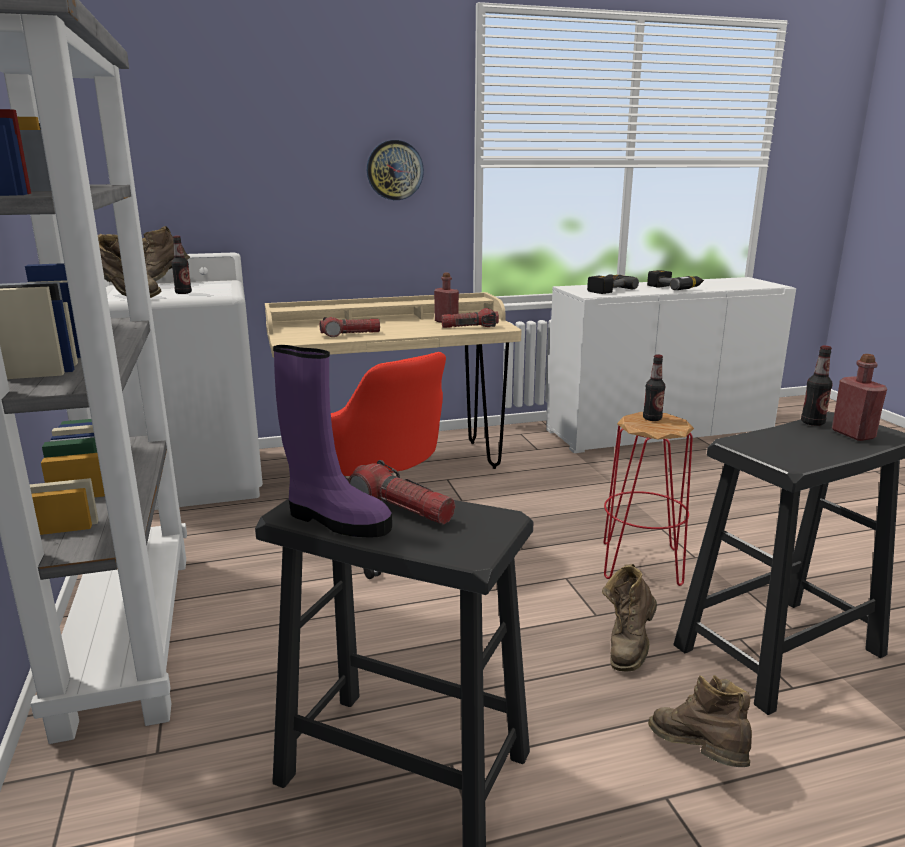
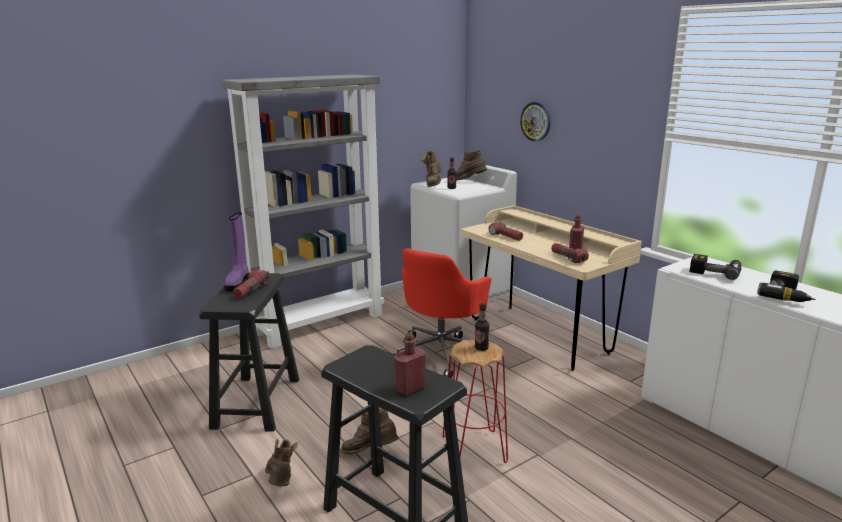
camera: 70 degrees right, 0 degrees up
(394, 170) = (608, 133): wall clock -> wall clock (536, 121)
(697, 758) = (281, 483): brown boot -> brown boot turned 60 degrees counterclockwise
(812, 423) = (427, 375): bottle -> none

